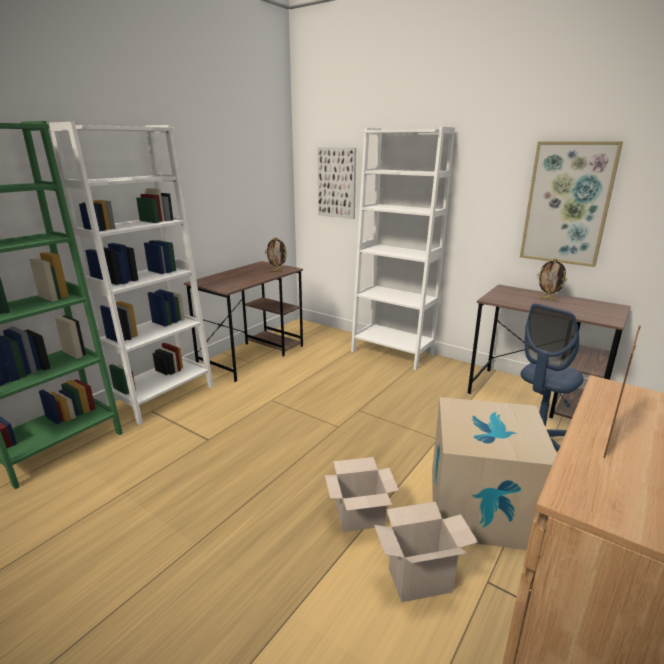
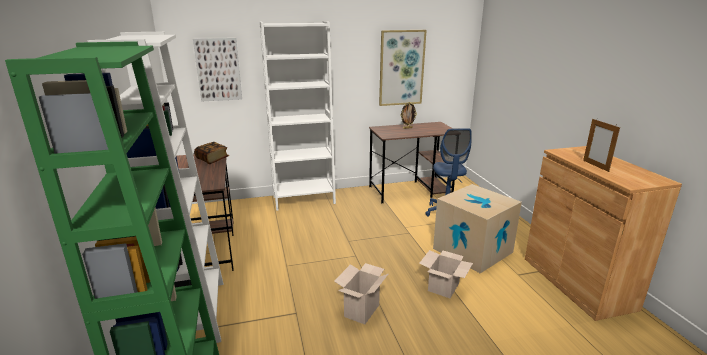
camera: 50 degrees left, 0 degrees up
(277, 271) = (212, 159): picture frame -> book
(421, 578) = (502, 291): cardboard box -> cardboard box (361, 310)

